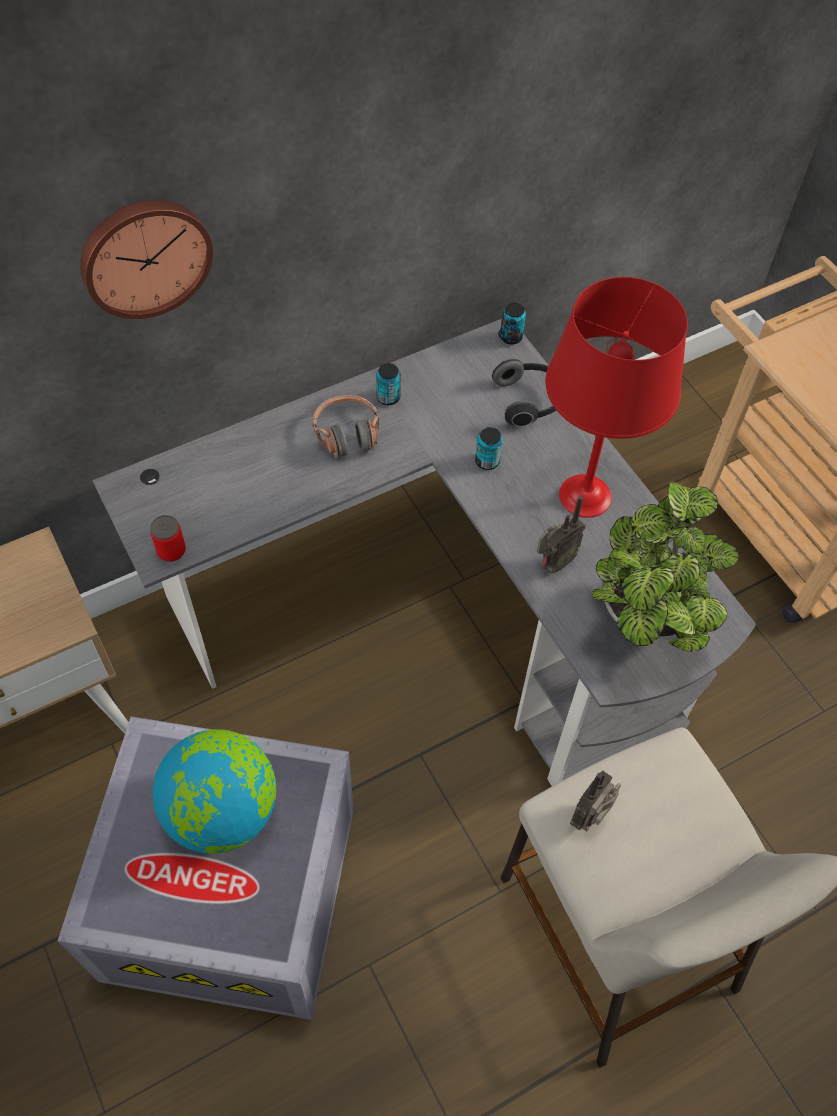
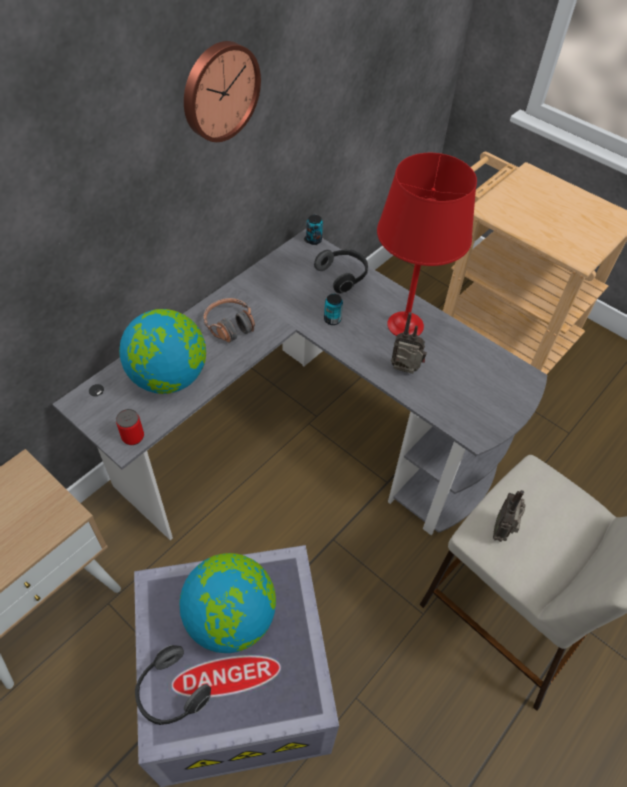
camera: 20 degrees left, 5 degrees down
(121, 875) = (171, 693): none -> headphones
(144, 256) = (69, 210): wall clock -> wall clock (219, 91)
(243, 485) = (169, 378): none -> globe
(388, 397) = (248, 296): can -> none
(553, 564) = (404, 372): radio -> radio turned 105 degrees counterclockwise
(644, 621) = (479, 392): potted plant -> none

